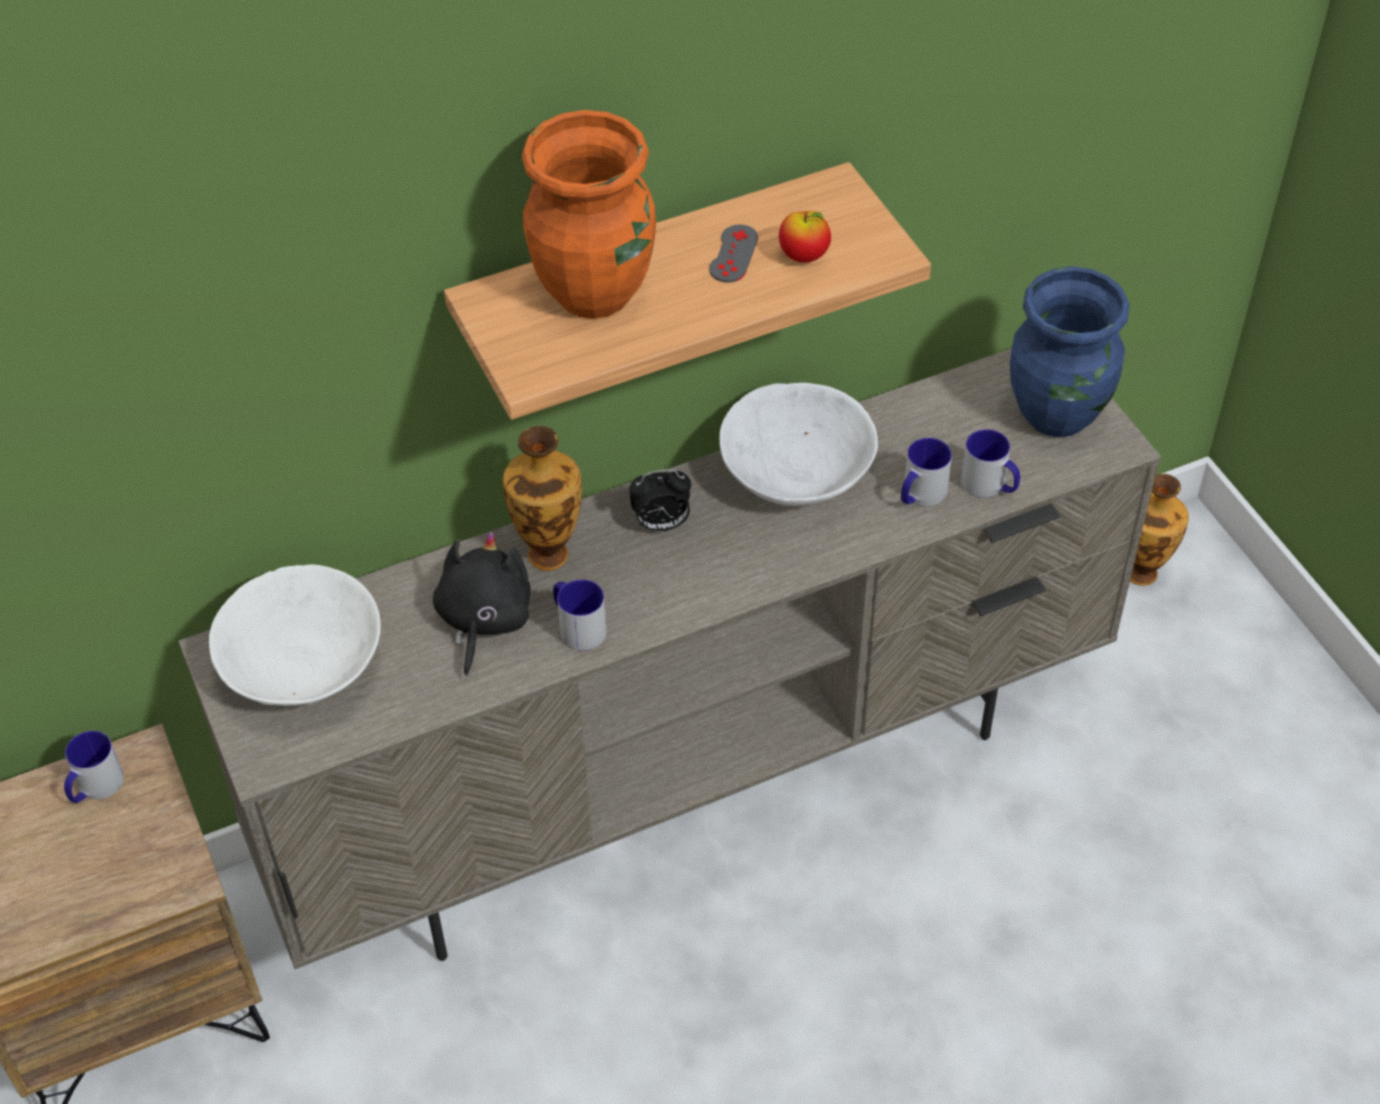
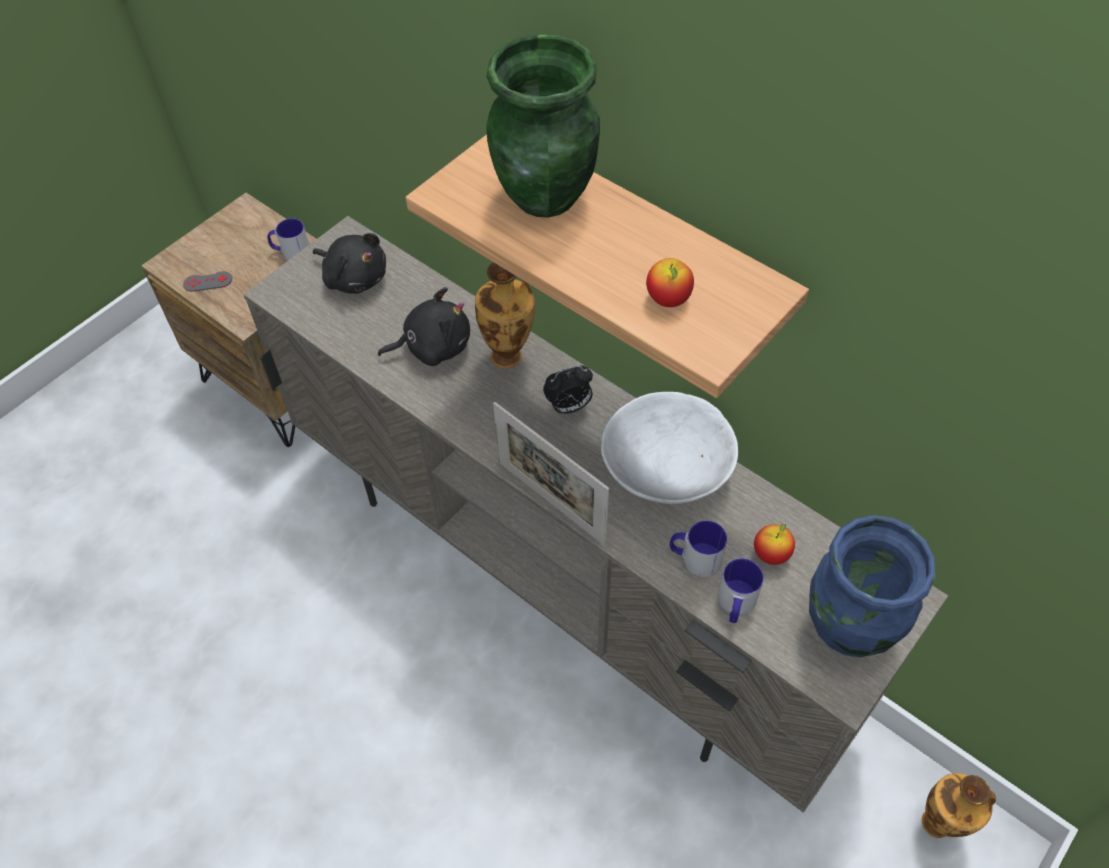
camera: 65 degrees right, 5 degrees up
(304, 666) = (354, 277): white bowl -> black plush toy
(577, 627) = (452, 397): mug -> none
(595, 292) = (546, 197): orange vase -> green vase
(661, 524) = (568, 407): alarm clock -> alarm clock turned 75 degrees counterclockwise
(733, 254) = (641, 257): grey game controller -> grey game controller (208, 282)
(783, 587) = (551, 502): none -> picture frame
(947, 435) = (771, 554): none -> apple

